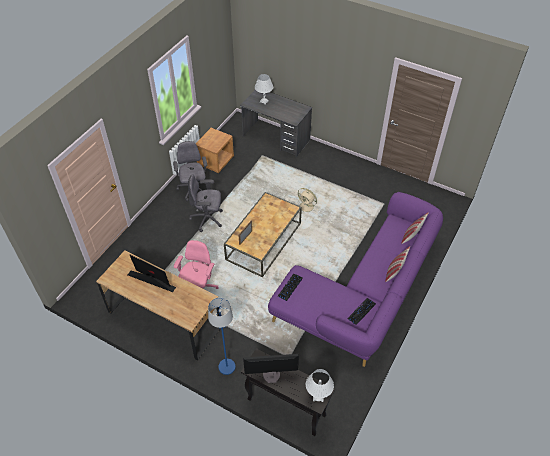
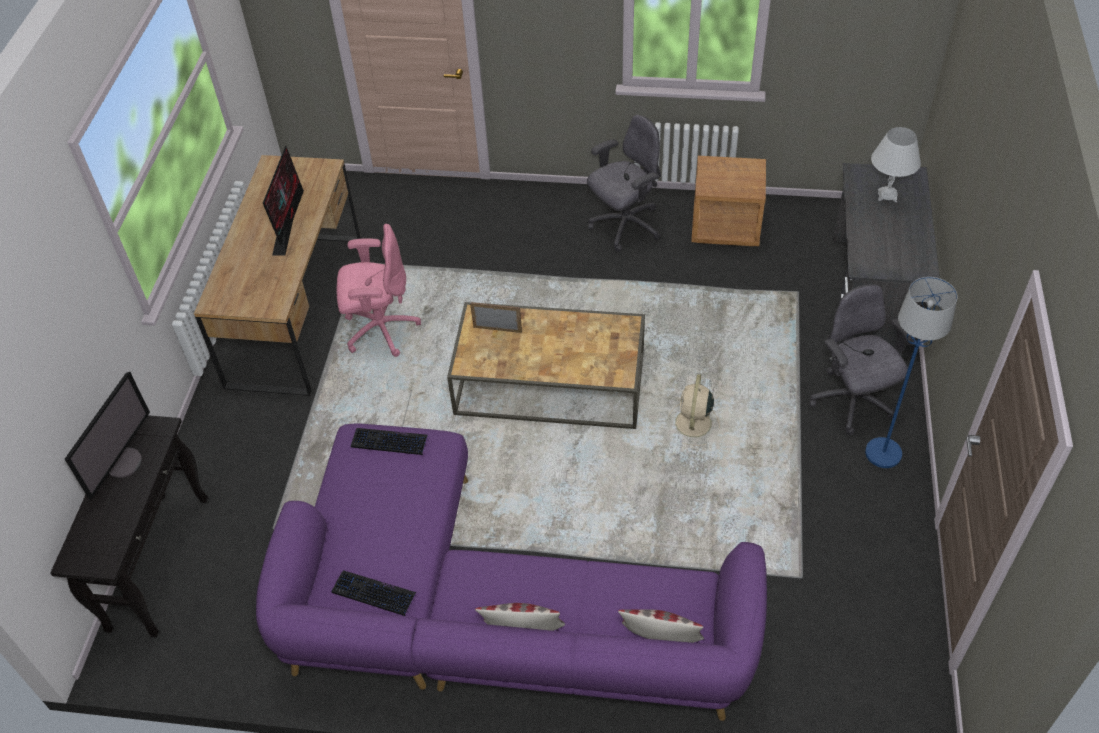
camera: 70 degrees right, 0 degrees up
(207, 219) = (560, 276): grey office chair -> grey office chair (852, 402)
(226, 367) = (223, 436): blue floor lamp -> blue floor lamp (883, 453)
(271, 375) = (123, 462): monitor -> monitor turned 45 degrees clockwise
(318, 396) = (89, 555): white table lamp -> none

